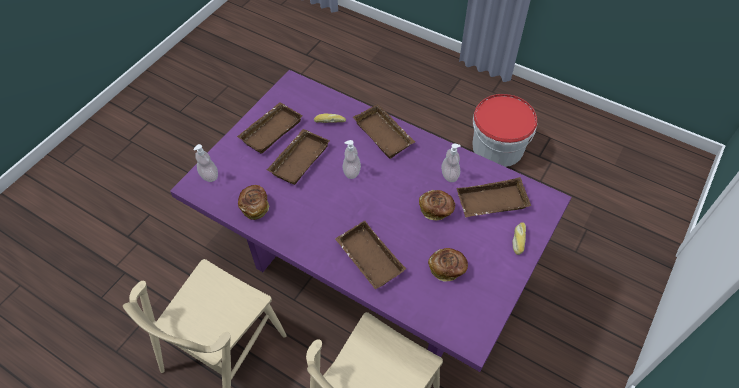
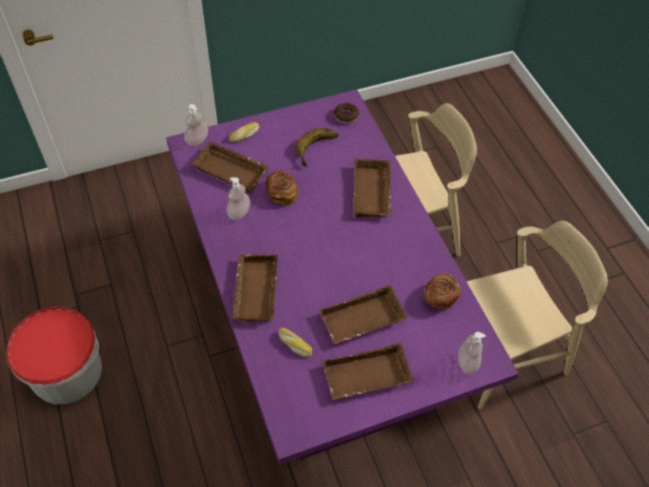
camera: 145 degrees left, 0 degrees up
(352, 172) = (321, 273): soap dispenser -> soap dispenser (197, 140)
(447, 269) = (319, 150): bread -> banana
(459, 323) = (346, 116): none -> donut

